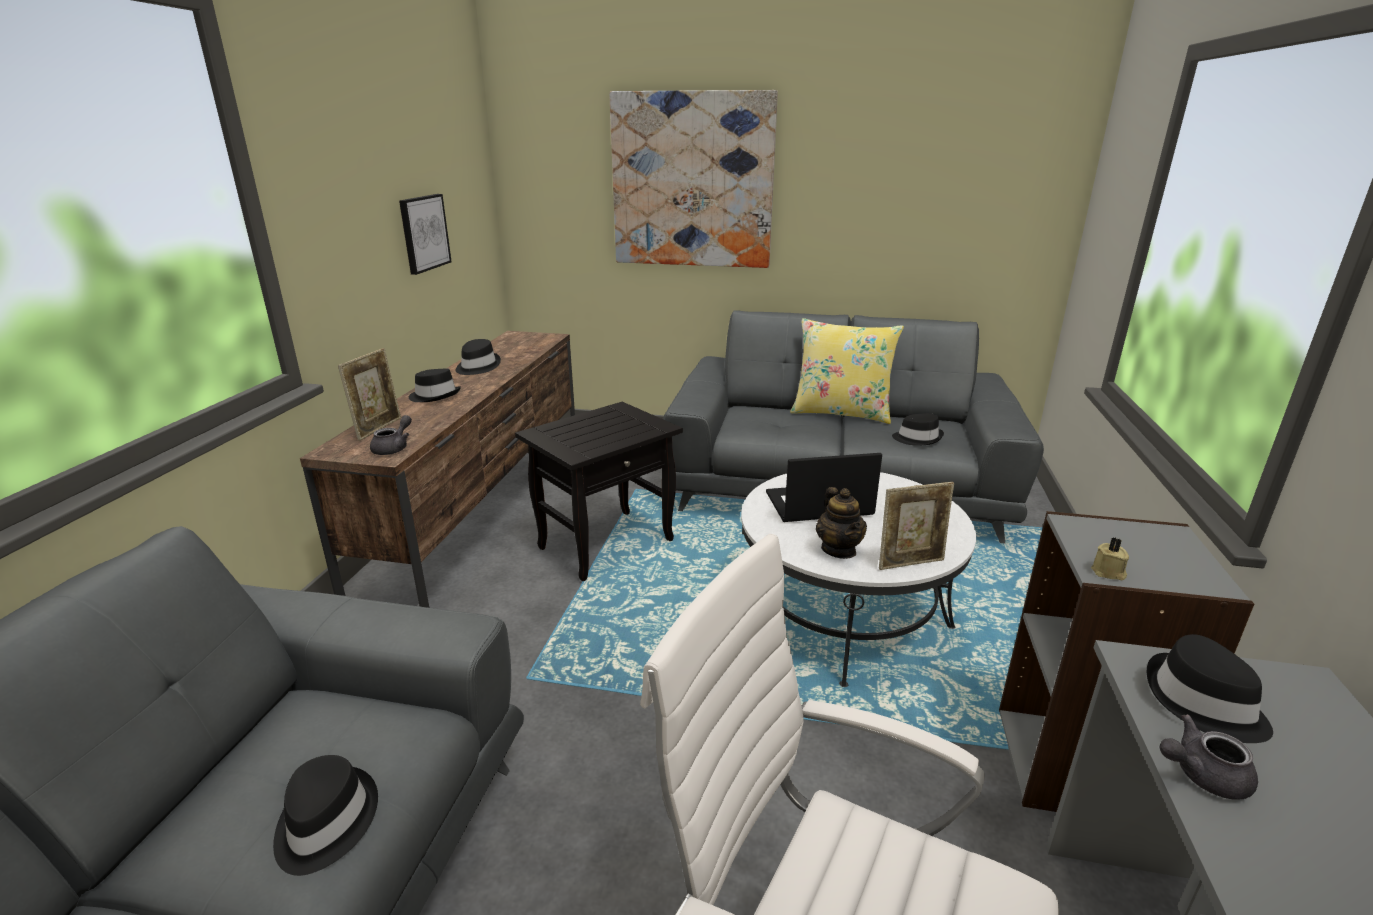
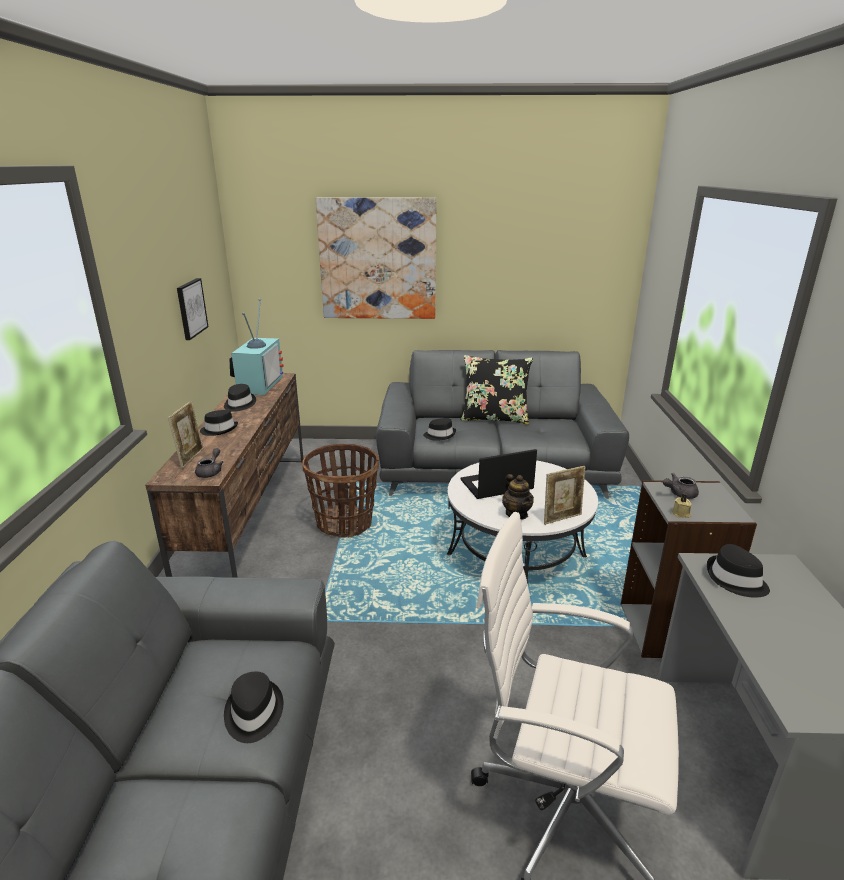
camera: 10 degrees left, 0 degrees up
(514, 344) = (258, 384): none -> television
(607, 543) = (345, 523): black side table -> basket
(841, 412) = (494, 418): yellow pillow -> black pillow
(917, 438) = (548, 433): black hat -> black hat (440, 435)
(1201, 775) = (737, 615): grey teapot -> grey teapot (679, 494)

